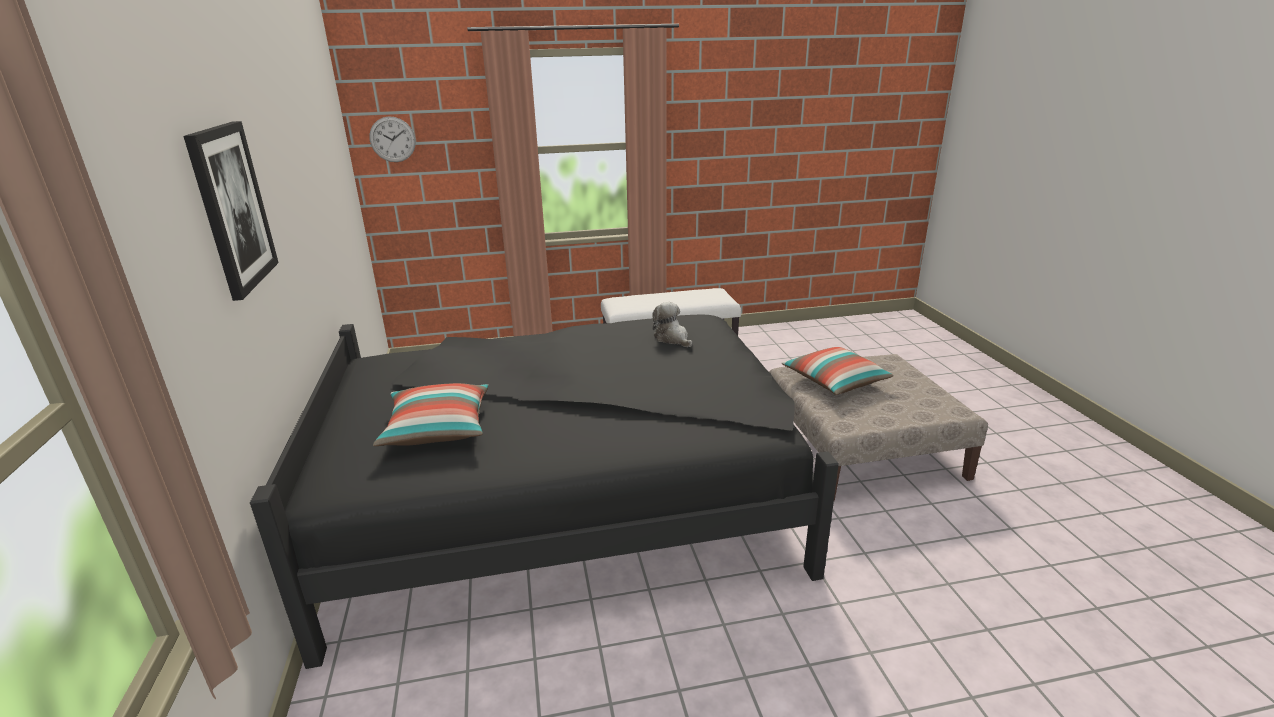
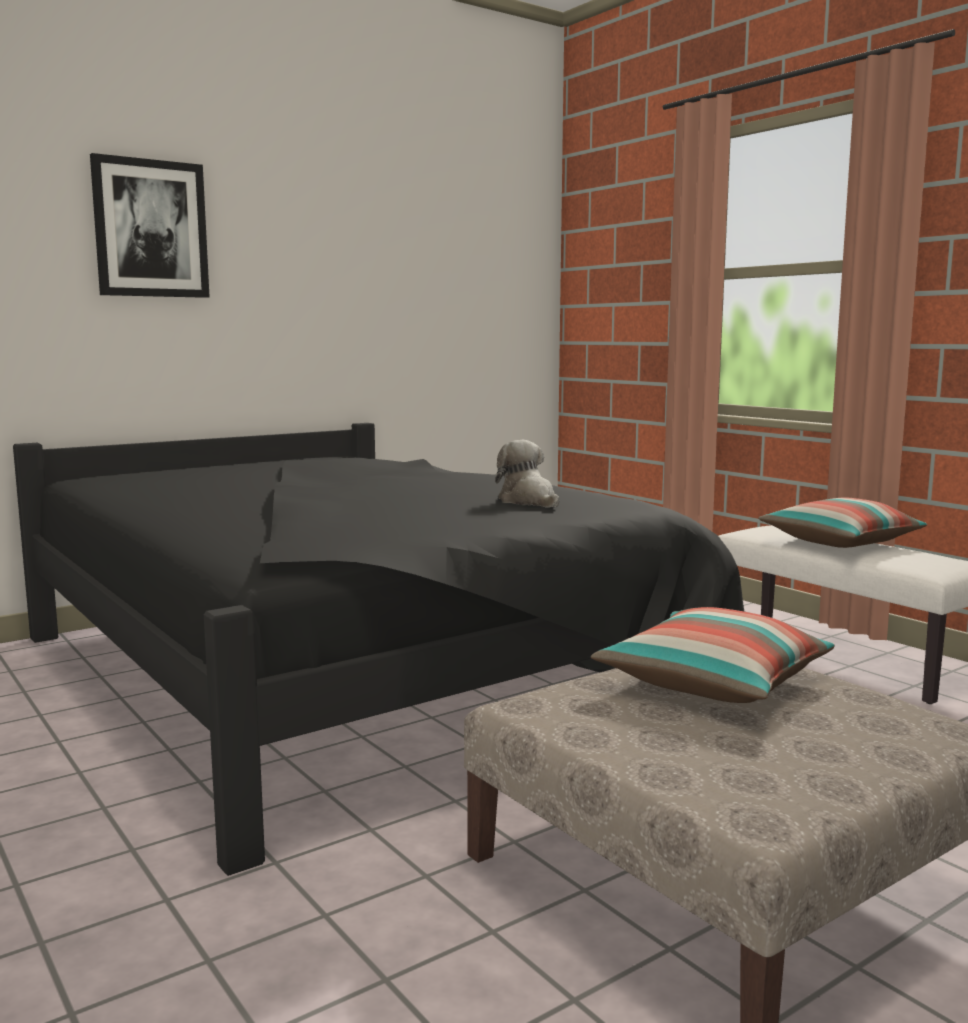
camera: 65 degrees right, 15 degrees down
(392, 139) = (594, 260): wall clock -> none
(438, 429) = (202, 480): pillow -> pillow (840, 542)
(672, 339) = (529, 501): plush toy -> plush toy turned 60 degrees counterclockwise

